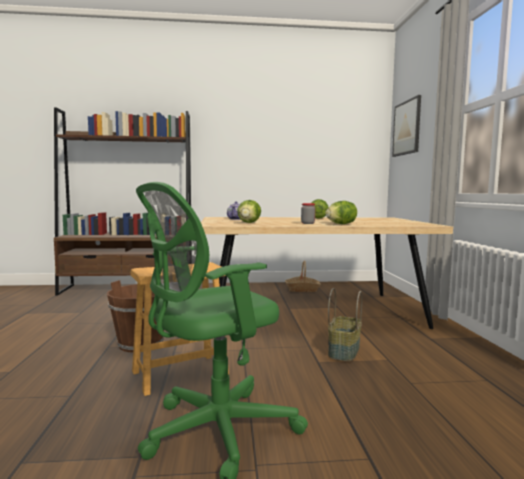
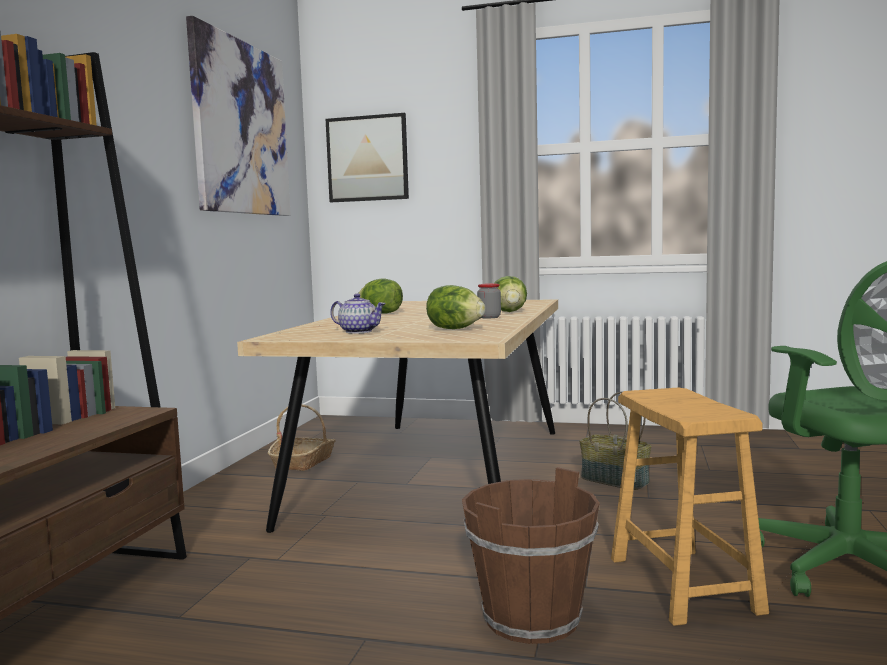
camera: 70 degrees left, 0 degrees up
(318, 123) = (241, 128): none -> picture

